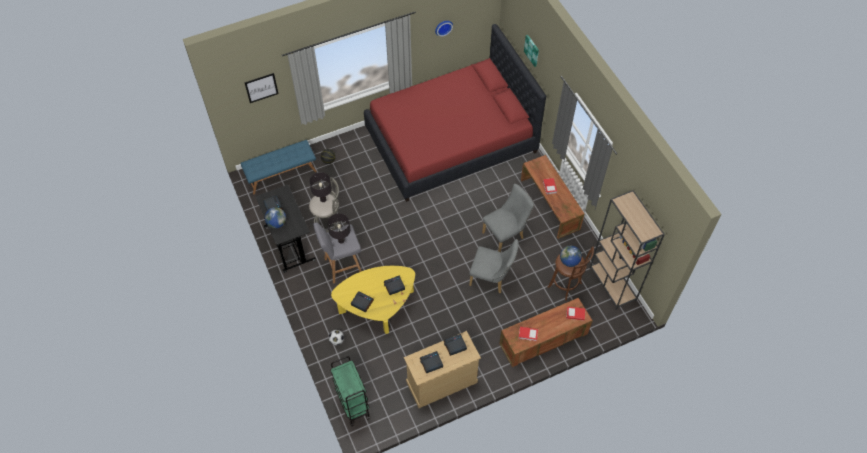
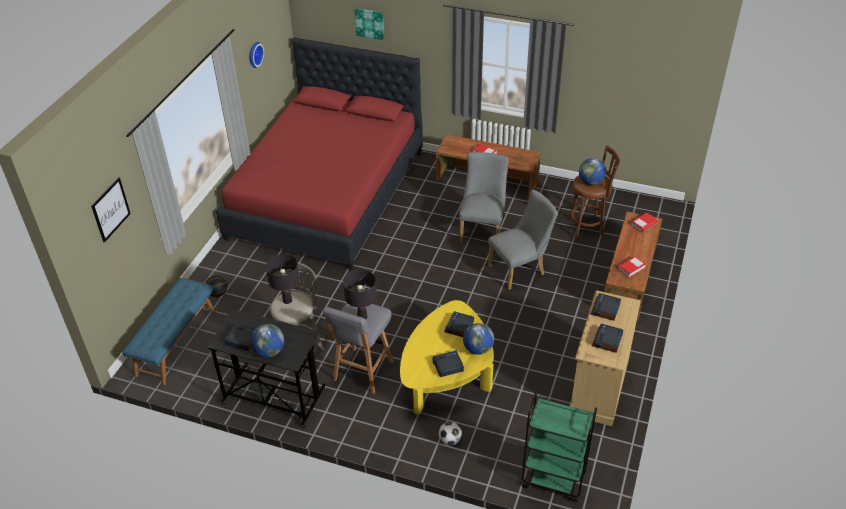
camera: 45 degrees left, 15 degrees down
(387, 307) = (478, 349): none -> globe
(613, 284) = (620, 199): bookcase -> none

